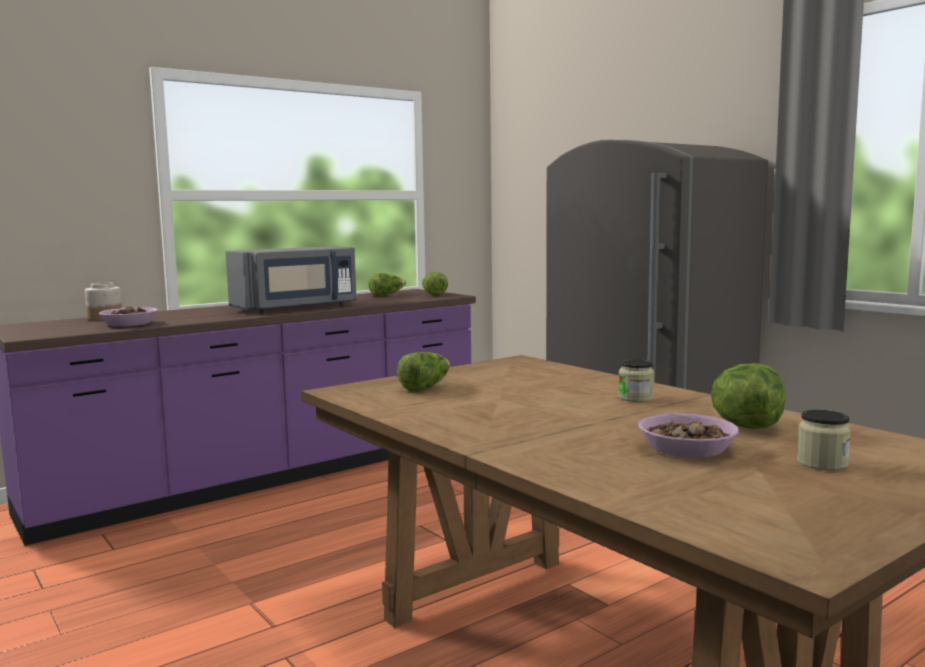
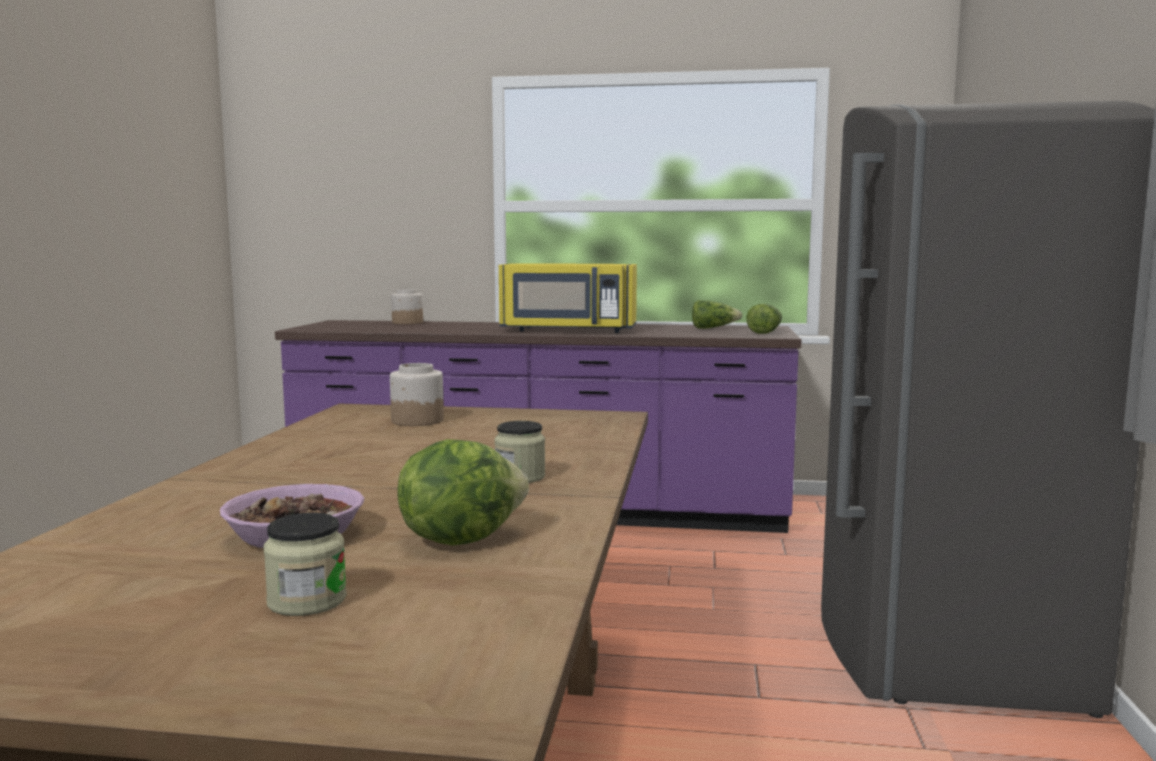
camera: 45 degrees right, 0 degrees up
(129, 324) = (394, 328): bowl -> none
(296, 308) = (568, 330): grey microwave -> yellow microwave
(425, 387) = (417, 421): lettuce -> jar

